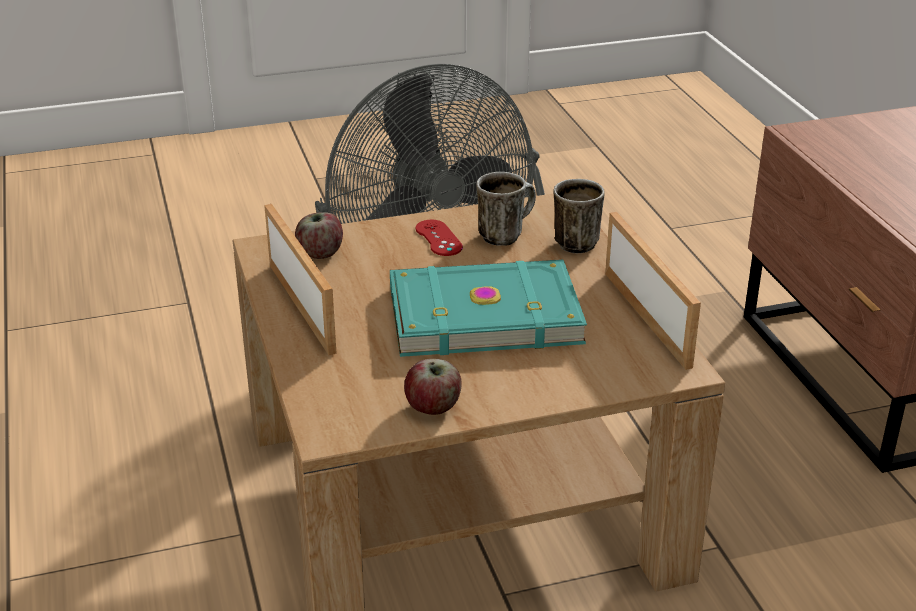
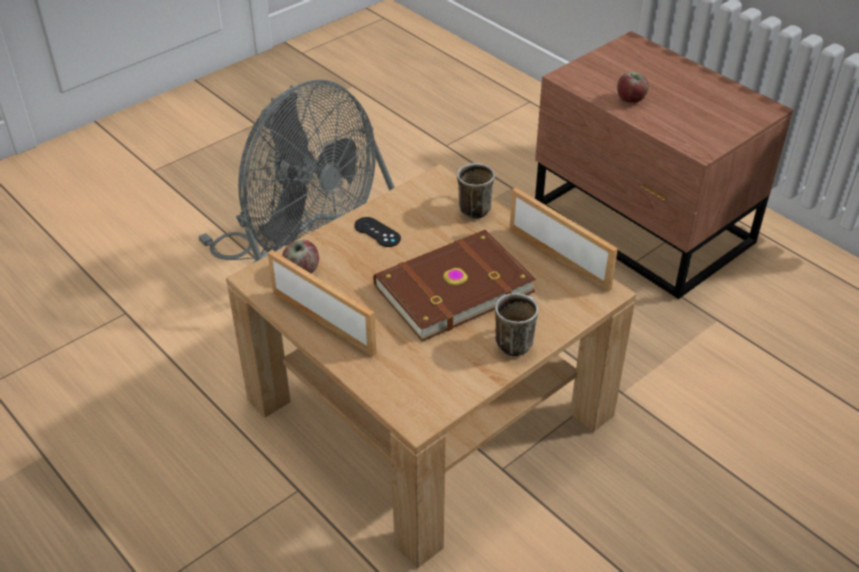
camera: 25 degrees left, 10 degrees up
(433, 407) = (472, 375): apple -> apple (631, 99)
(438, 238) = (377, 232): red game controller -> black game controller
(482, 313) = (451, 287): turquoise book -> brown book
(505, 234) = (421, 215): mug -> mug (515, 340)

